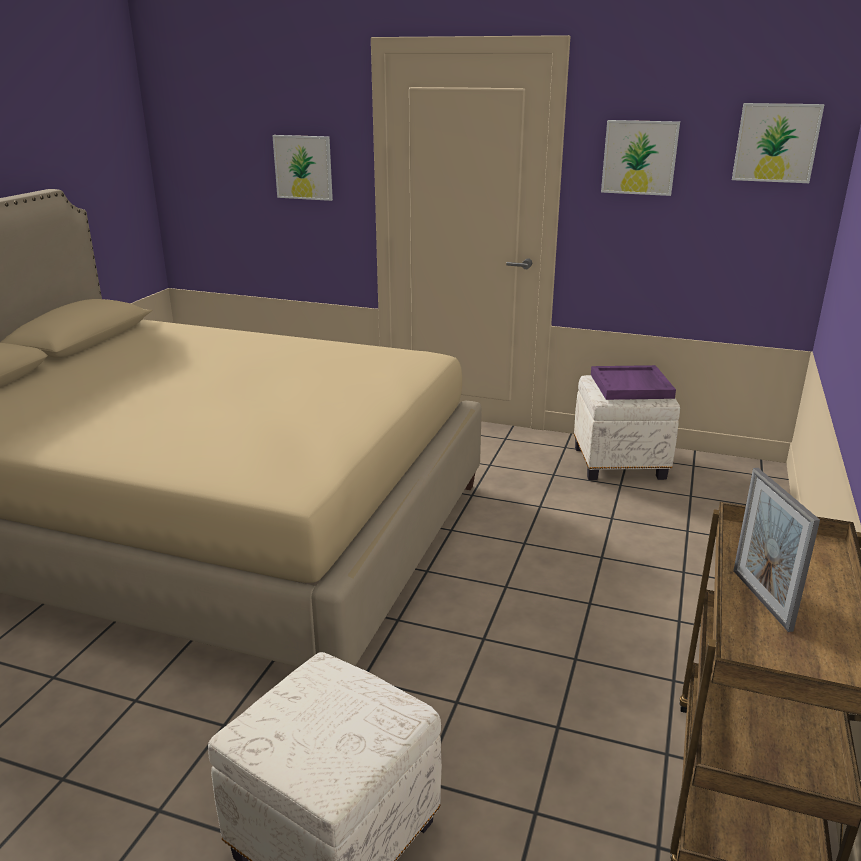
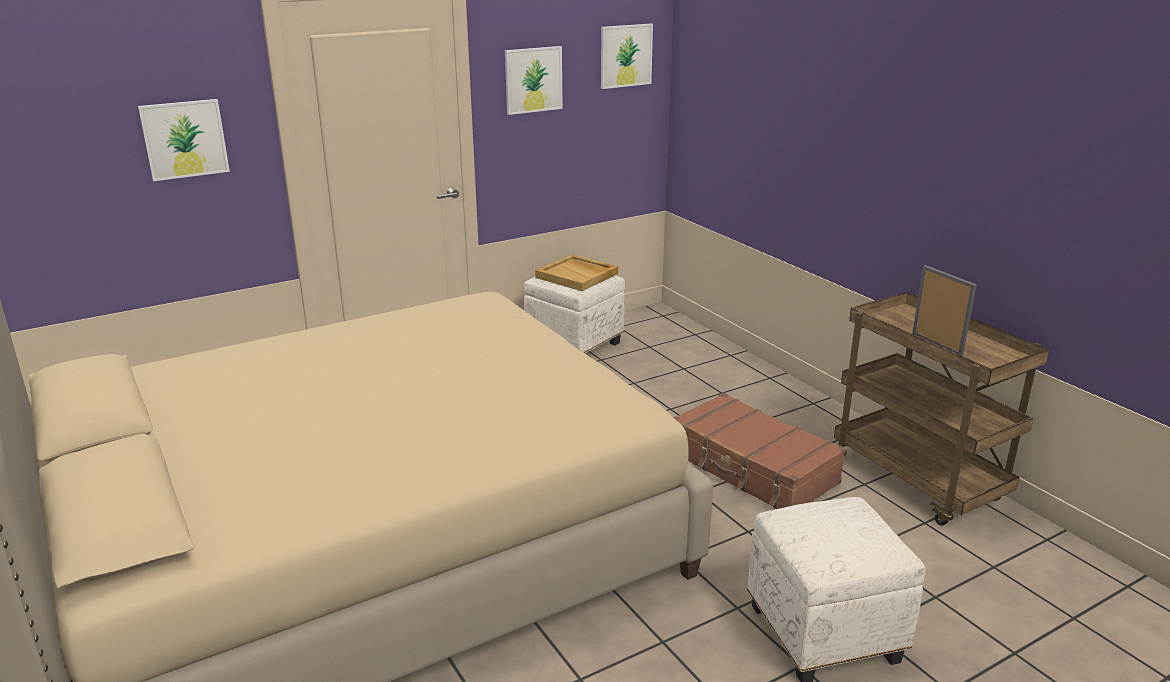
camera: 50 degrees left, 0 degrees up
(573, 654) = (752, 468): none -> brown suitcase
(632, 386) = (577, 275): purple tray -> beige tray
(761, 599) = (937, 344): picture frame -> picture frame turned 150 degrees counterclockwise

